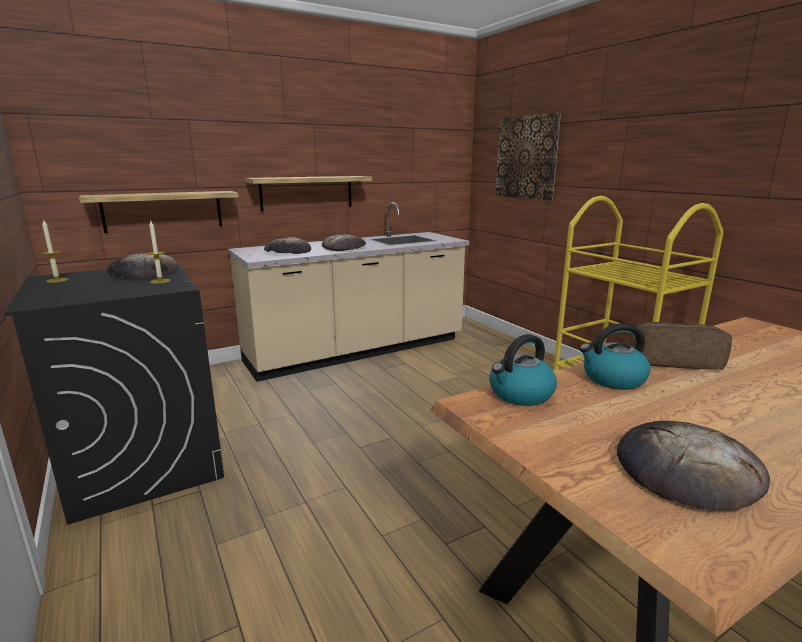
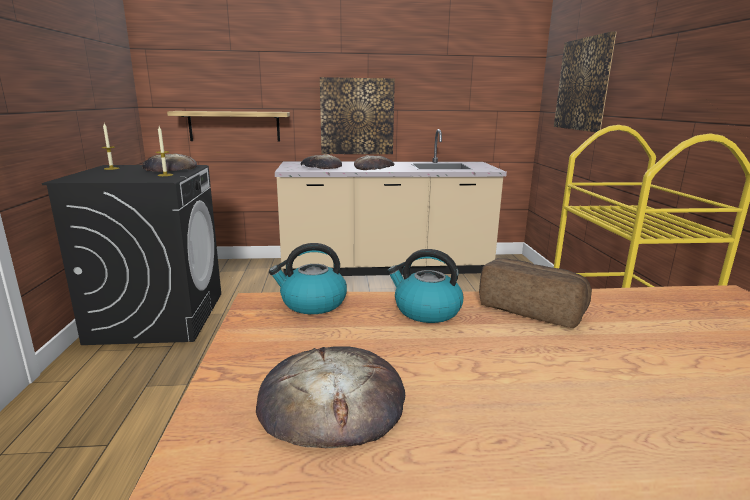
camera: 25 degrees right, 0 degrees up
(307, 193) = (357, 116): shelf -> picture

